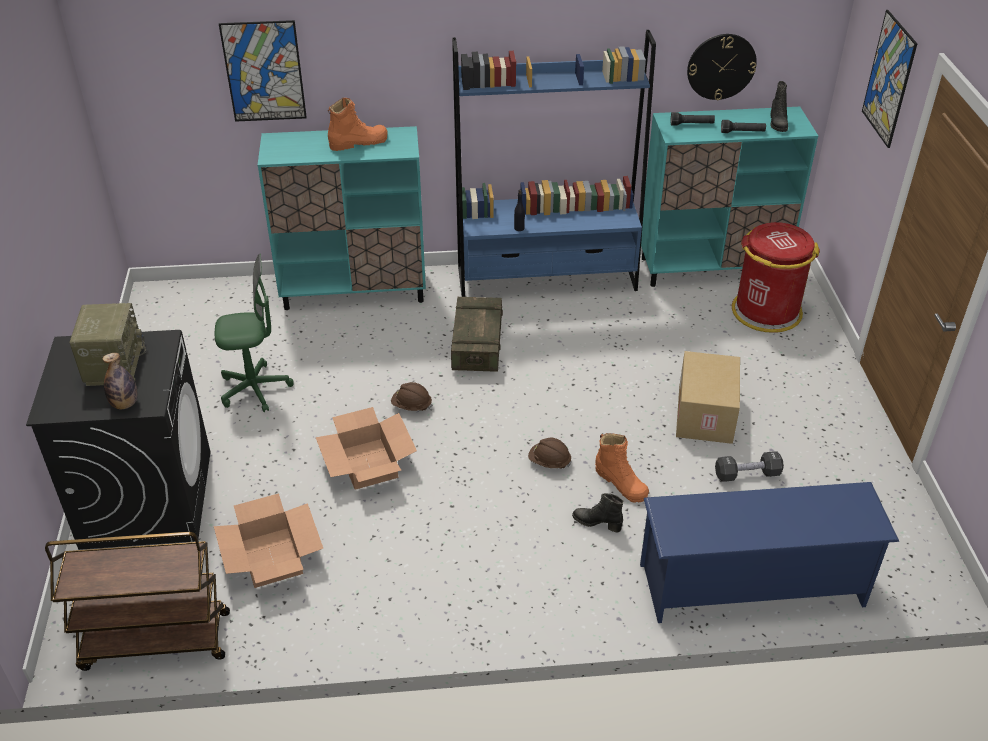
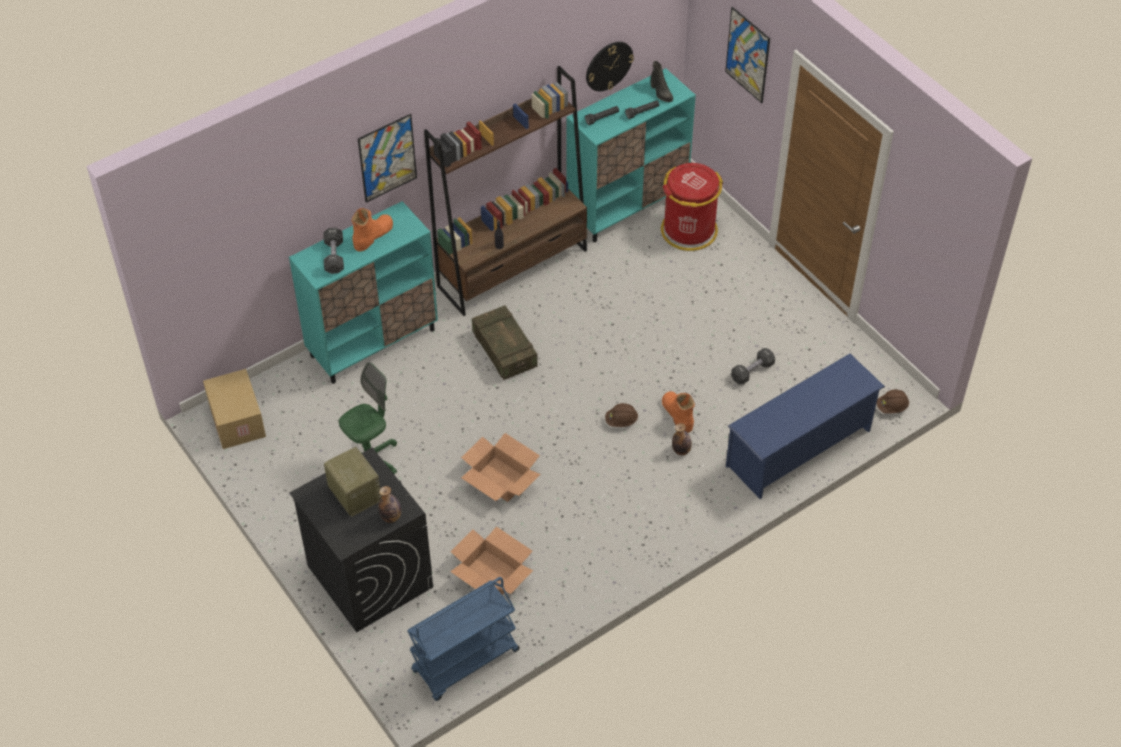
camera: 30 degrees left, 10 degrees up
(154, 641) = (465, 662): brown cart -> blue cart
(264, 71) = (286, 211): picture -> picture (387, 158)
(303, 146) = (334, 257): none -> black dumbbell
(411, 406) = (495, 421): brown hard hat -> brown hard hat (892, 407)
(547, 279) = (513, 268): blue bookcase -> brown bookcase
(597, 523) = (681, 450): black boot -> bottle
(621, 482) = (677, 414): orange boot -> orange boot turned 135 degrees counterclockwise
(706, 415) = (700, 337): cardboard box -> cardboard box (238, 420)

